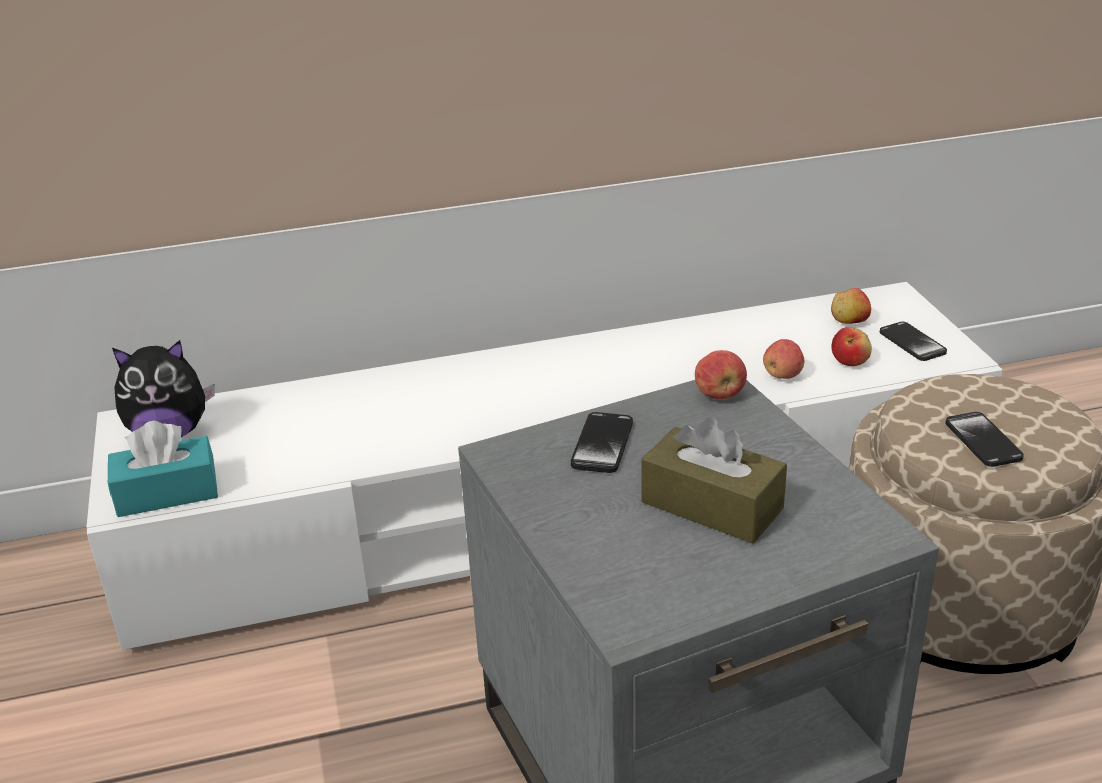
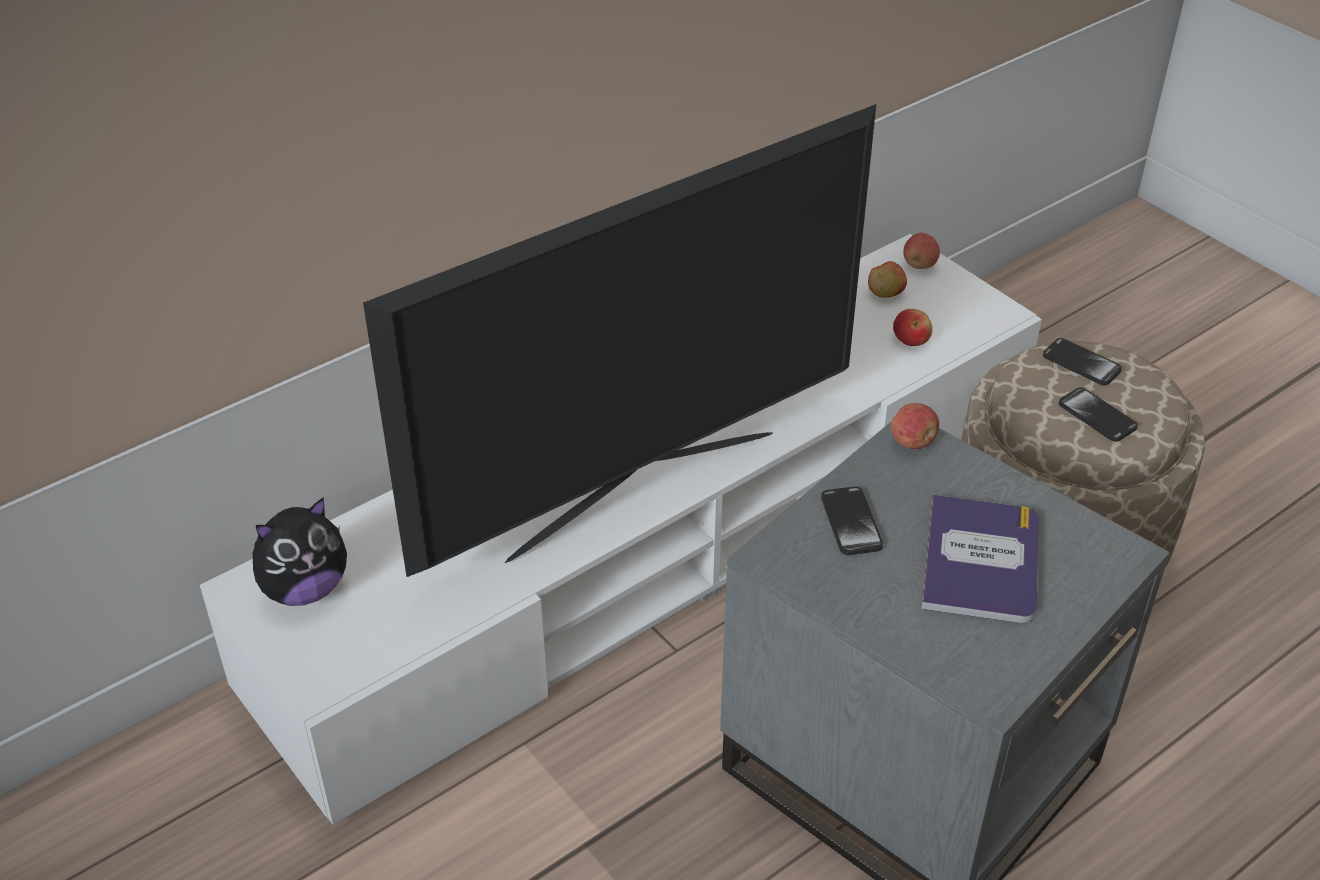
camera: 25 degrees left, 10 degrees up
(167, 493) = (359, 658): turquoise tissue box -> none
(502, 425) = (641, 492): none -> television
(712, 505) = (981, 560): brown tissue box -> book
(783, 375) = (862, 370): apple -> apple (919, 265)
(912, 343) = (953, 306): phone -> phone (1081, 363)

